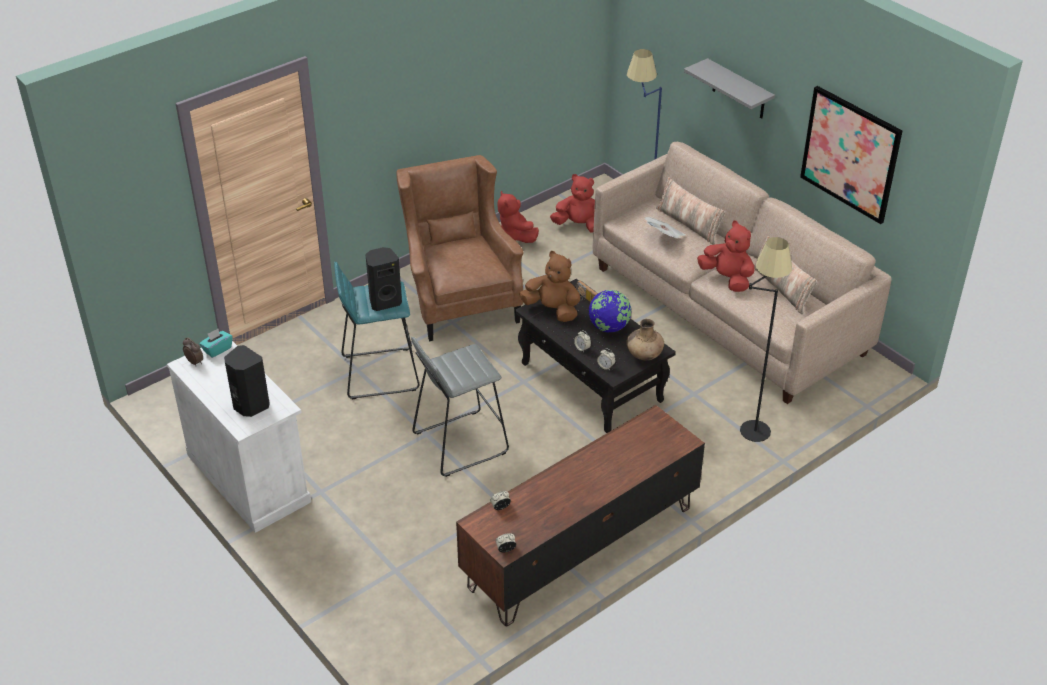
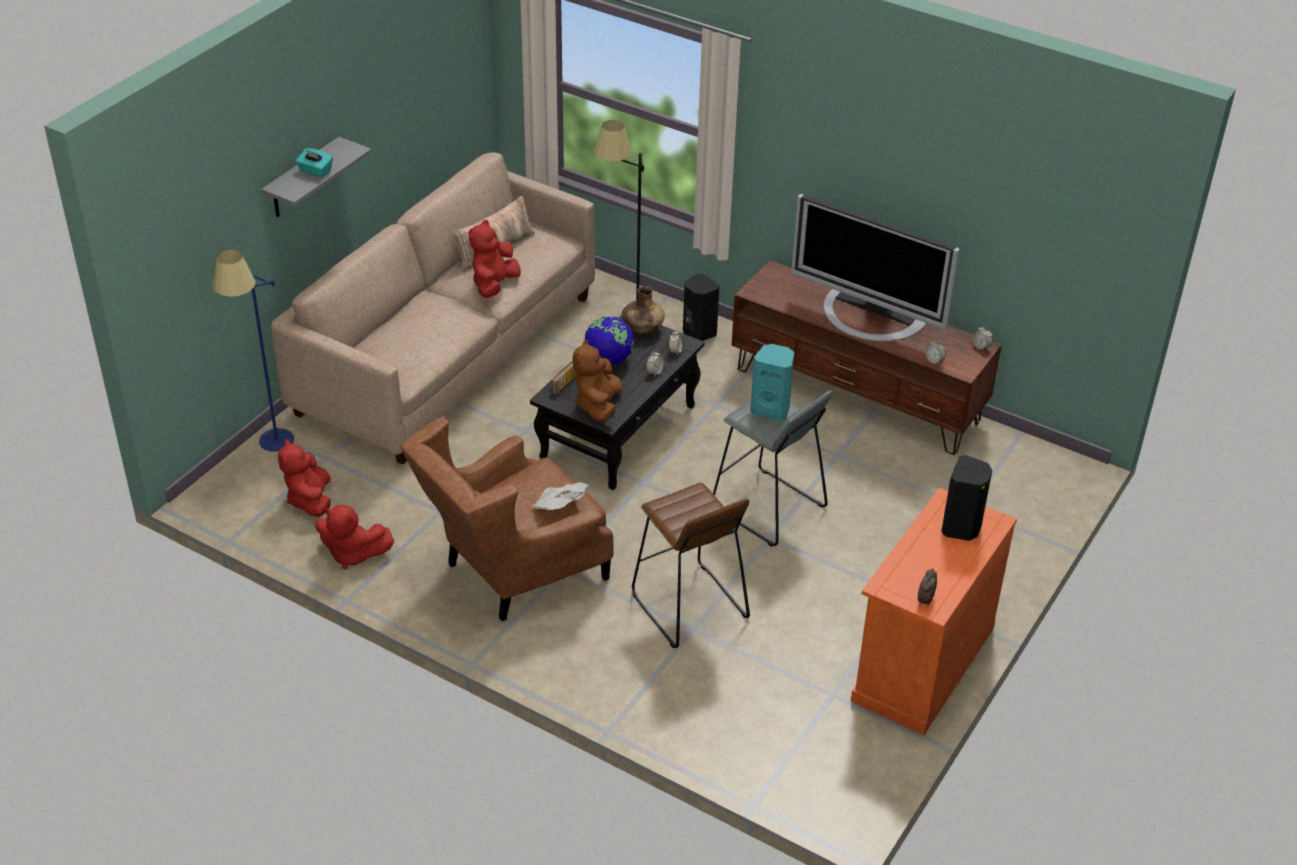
camera: 110 degrees left, 0 degrees up
(217, 349) = (891, 589): turquoise tissue box -> turquoise tissue box (315, 171)
(248, 478) = (922, 664): white cabinet -> orange cabinet
(379, 373) = (689, 607): turquoise stool -> brown stool
(384, 301) = (693, 504): black speaker -> black speaker (698, 332)
(469, 368) = (771, 409): none -> turquoise speaker
(516, 236) = (352, 554): red plush toy -> red plush toy turned 60 degrees clockwise
(585, 483) = (869, 317): none -> television
(664, 237) = (434, 336): newspaper -> newspaper (560, 506)
(689, 224) = (396, 325): pillow -> none
(850, 154) = (416, 103): picture -> none

